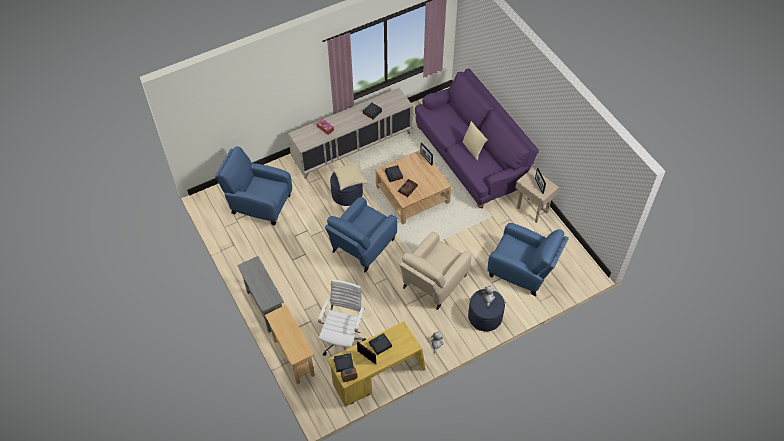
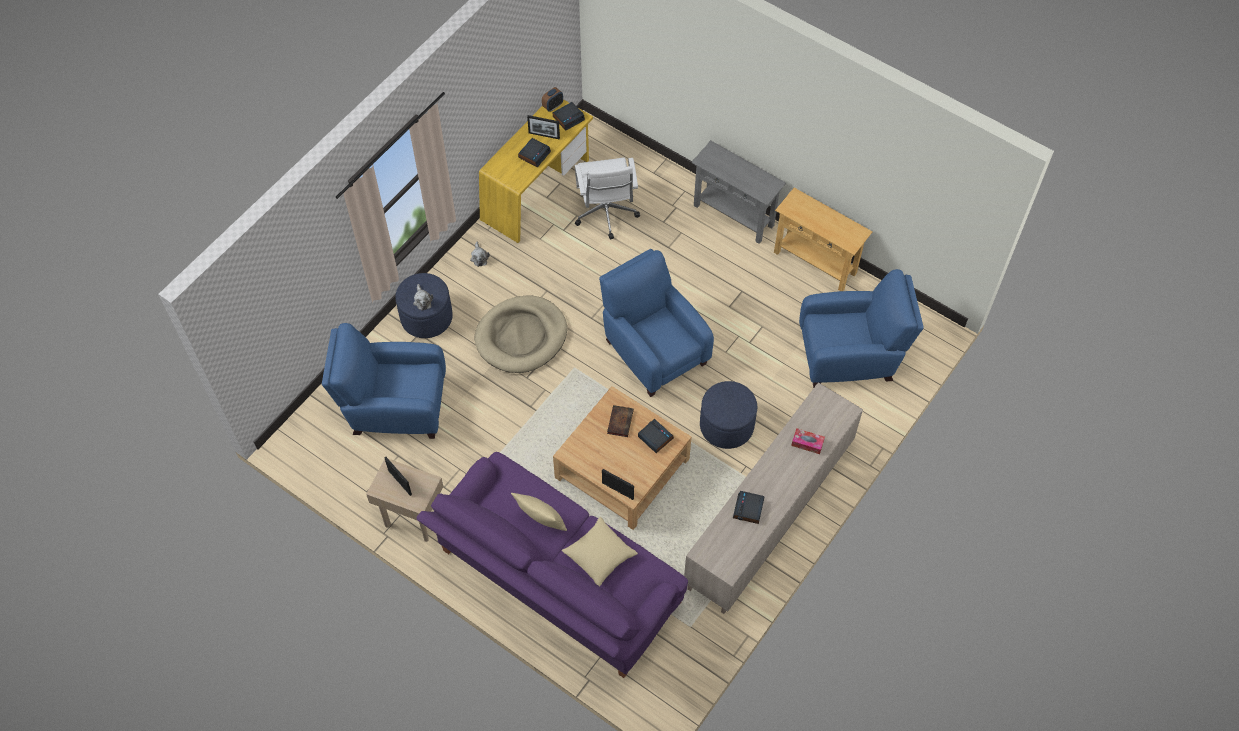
camera: 155 degrees right, 5 degrees up
(293, 357) = (657, 172): beige console table -> beige console table (815, 262)
(350, 179) = (722, 405): beige pillow -> beige pillow (599, 555)
(362, 247) = (653, 349): blue armchair -> blue armchair turned 45 degrees counterclockwise
(433, 283) = (521, 336): beige armchair -> beige dog bed

